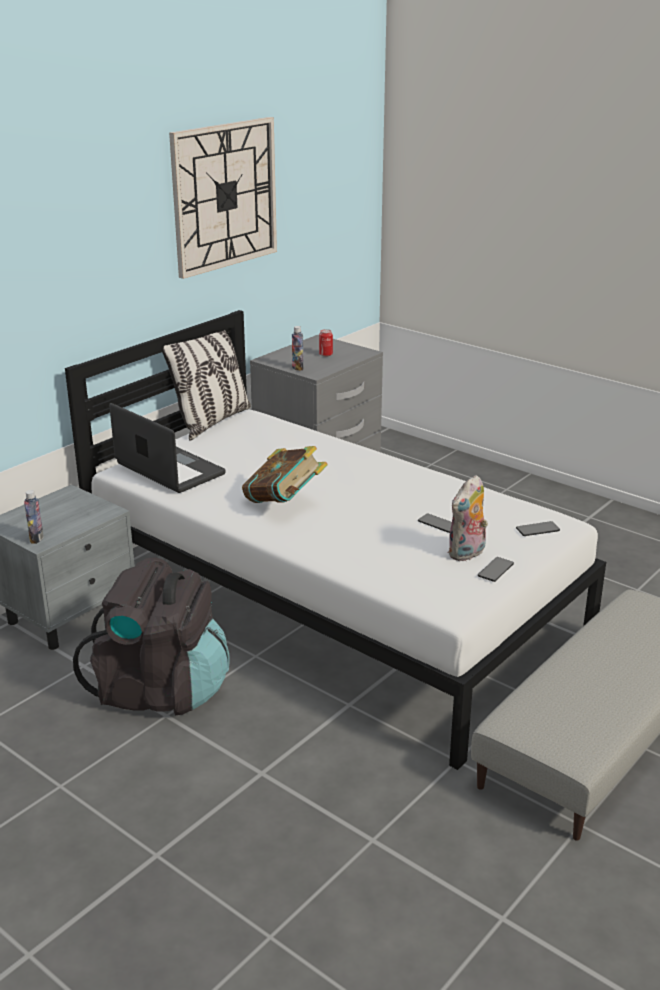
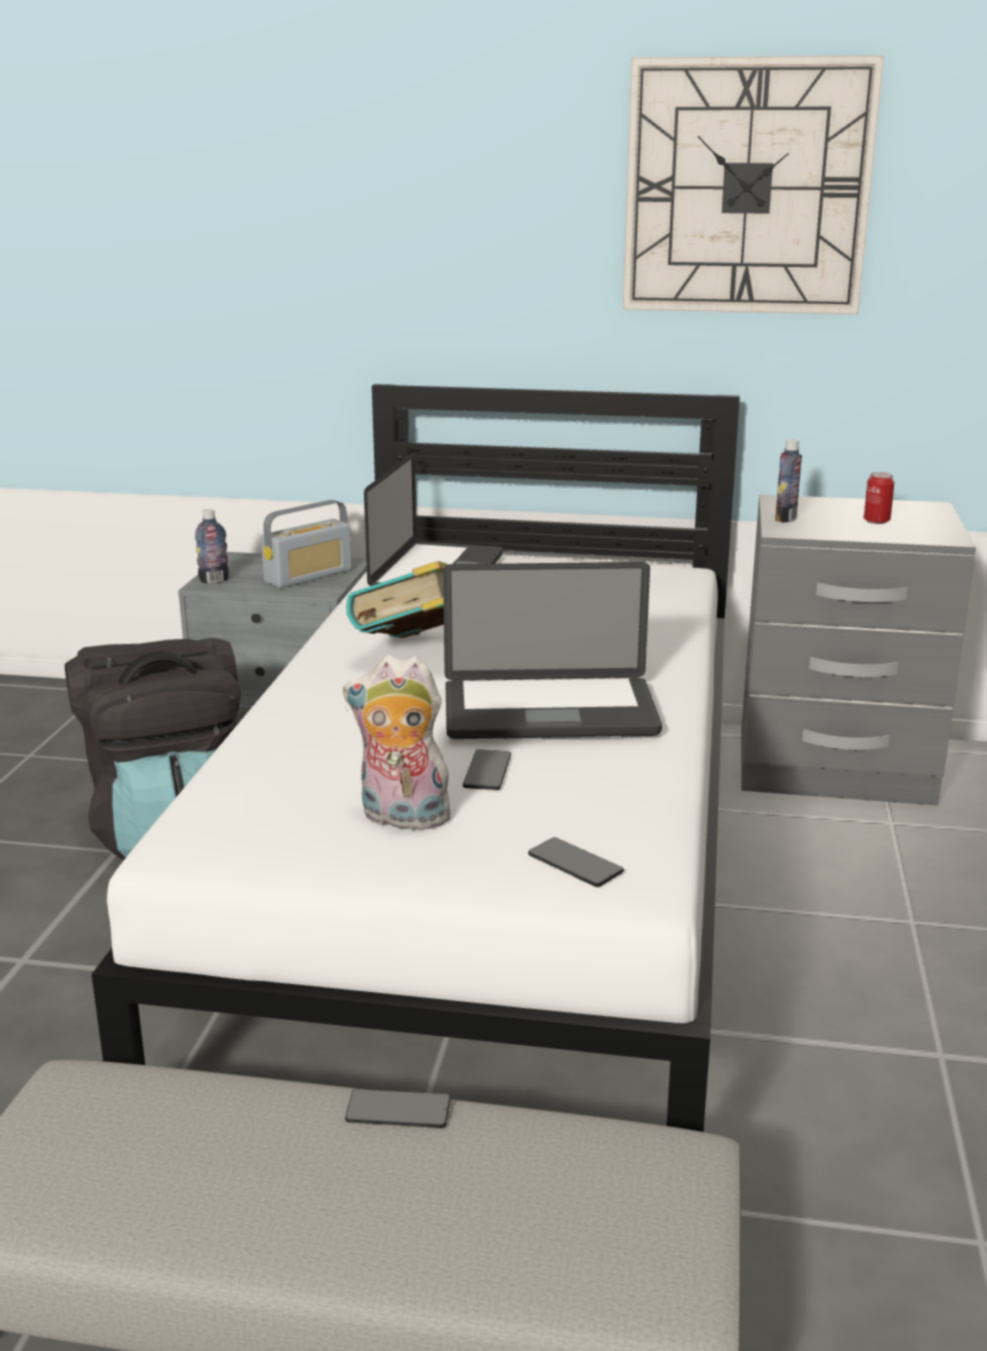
camera: 60 degrees right, 5 degrees down
(75, 509) = (308, 576): none -> radio
(211, 421) = (623, 559): pillow -> none
(393, 494) = (549, 712): none -> laptop
(495, 570) = (357, 855): phone -> phone (398, 1111)

